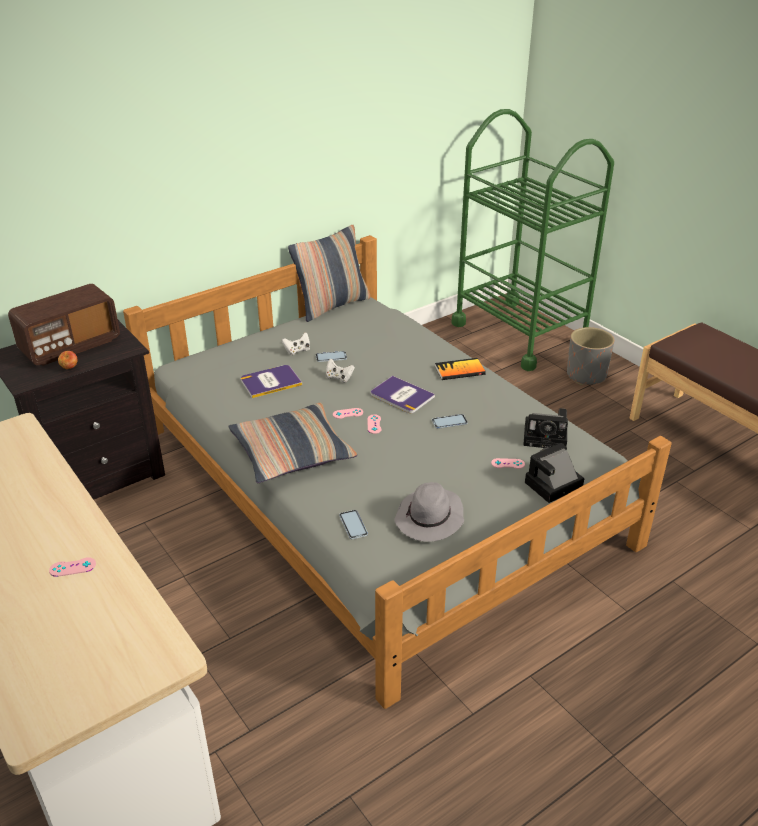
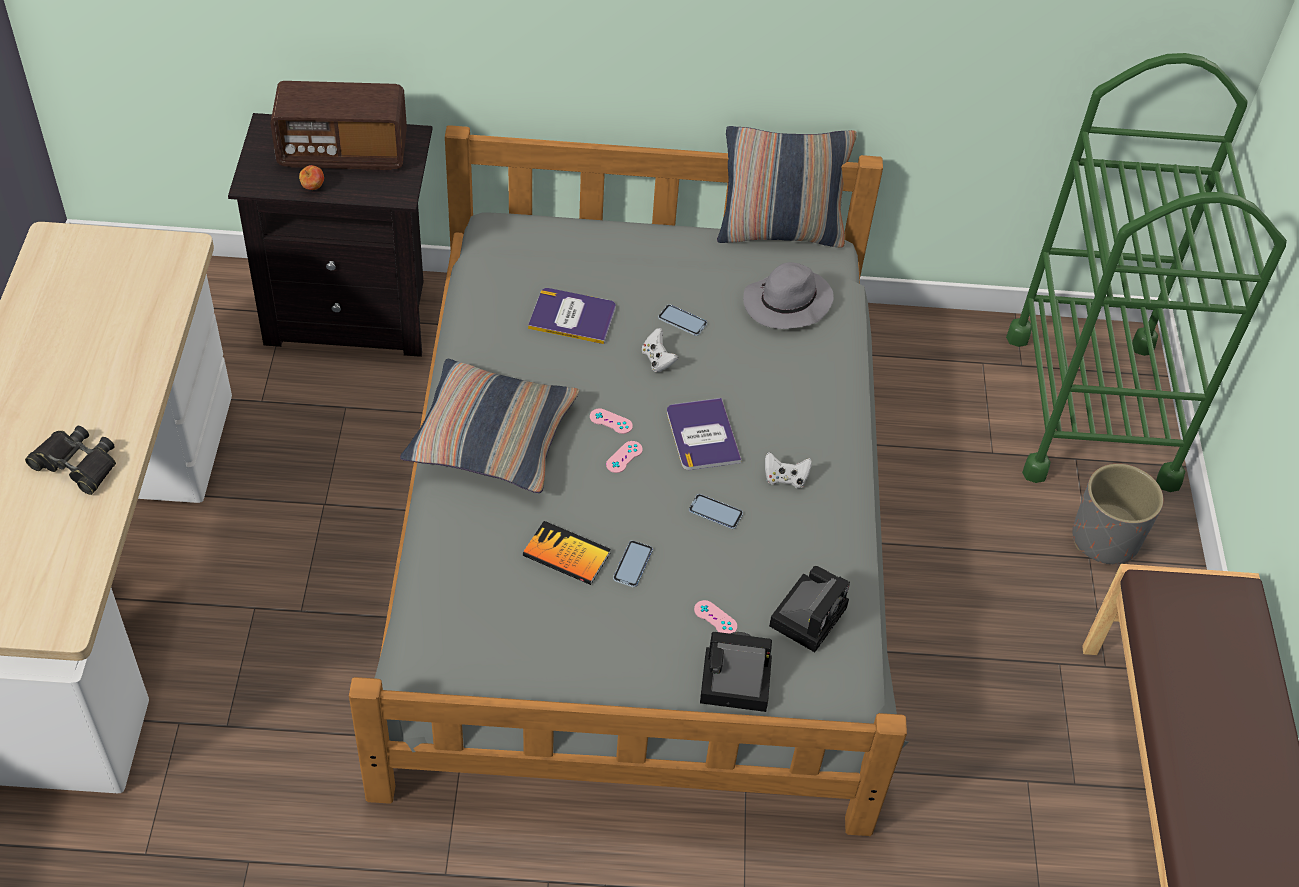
camera: 35 degrees right, 15 degrees up
(72, 567) = (76, 464): pink game controller -> black binoculars
(297, 351) = (653, 285): white game controller -> white game controller (785, 478)
(353, 525) = (456, 579): phone -> phone (632, 564)
(429, 519) = (543, 629): grey hat -> grey hat (786, 304)
(459, 370) = (819, 442): book -> book (566, 554)
(547, 437) = (809, 614): camera -> camera turned 105 degrees counterclockwise

